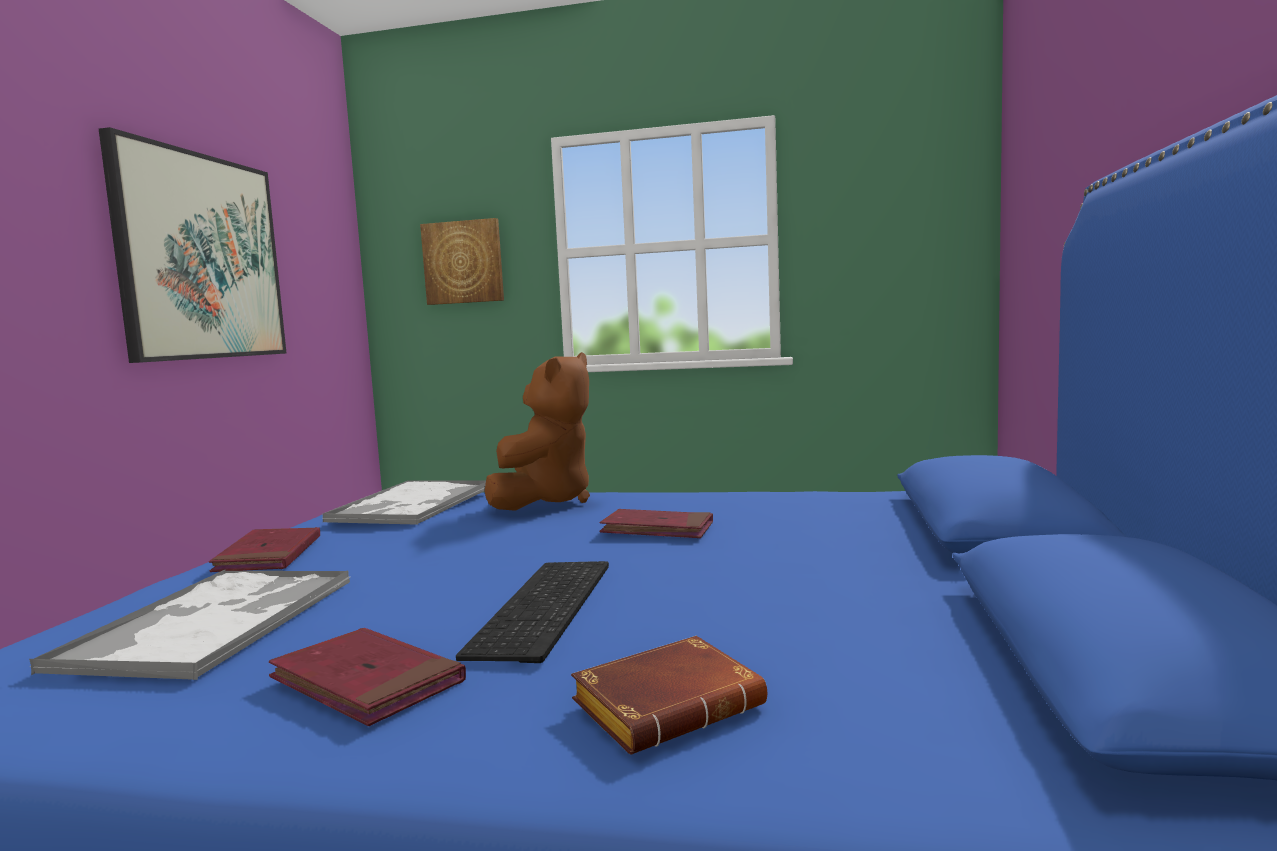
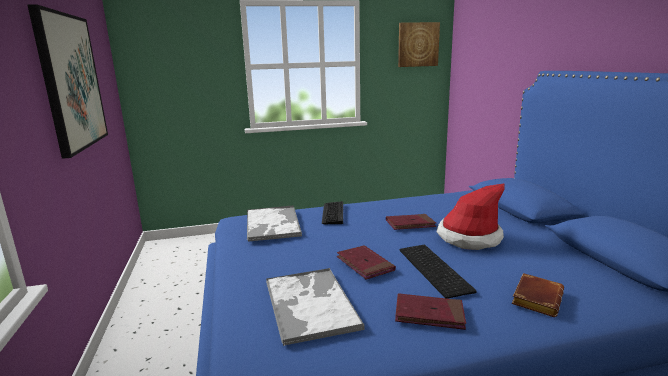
camera: 25 degrees left, 10 degrees up
(269, 555) = (256, 265): red book -> red book (365, 264)
(463, 262) = (187, 70): picture -> picture (418, 44)
(546, 501) = (333, 213): brown plush toy -> keyboard
(741, 564) = (469, 237): none -> hat

